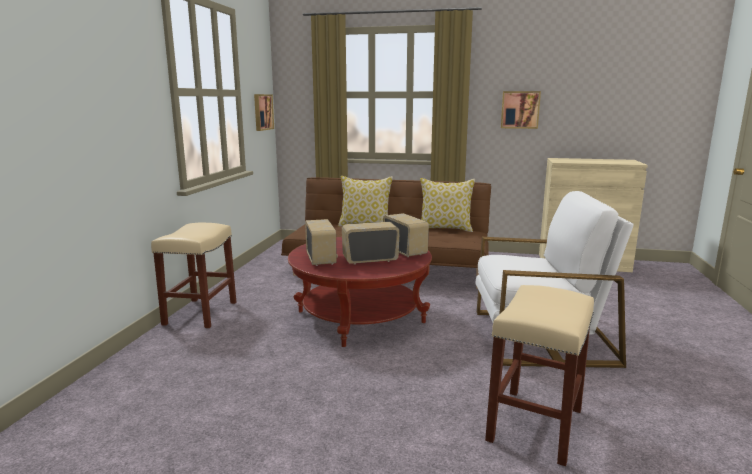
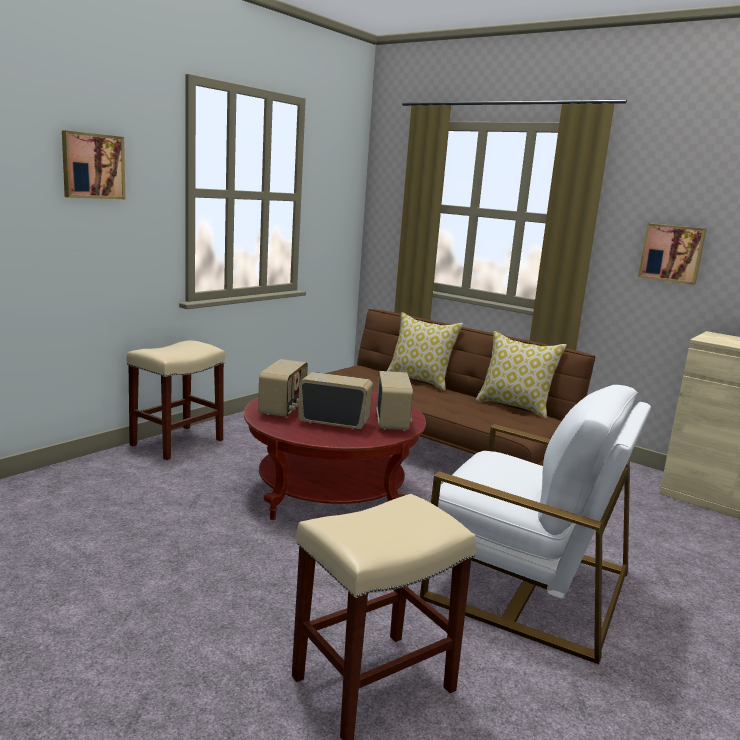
camera: 25 degrees right, 0 degrees up
(262, 112) = (339, 221): picture -> picture (92, 166)

